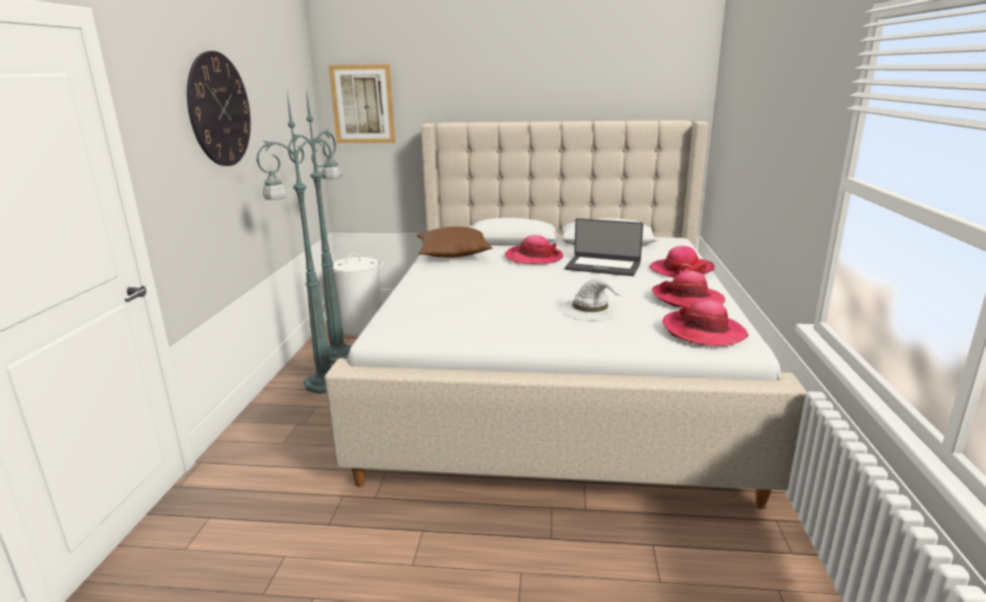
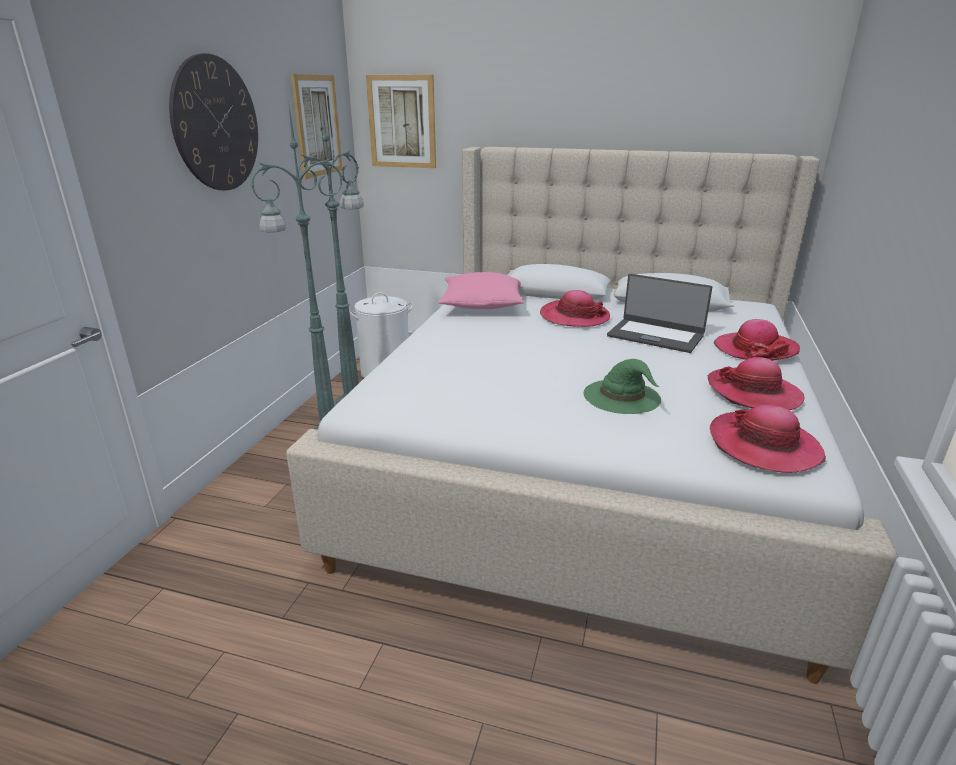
camera: 10 degrees right, 5 degrees up
(291, 109) = (317, 126): none -> picture
(453, 254) = (482, 305): brown pillow -> pink pillow
(591, 309) = (622, 396): white hat -> green hat

